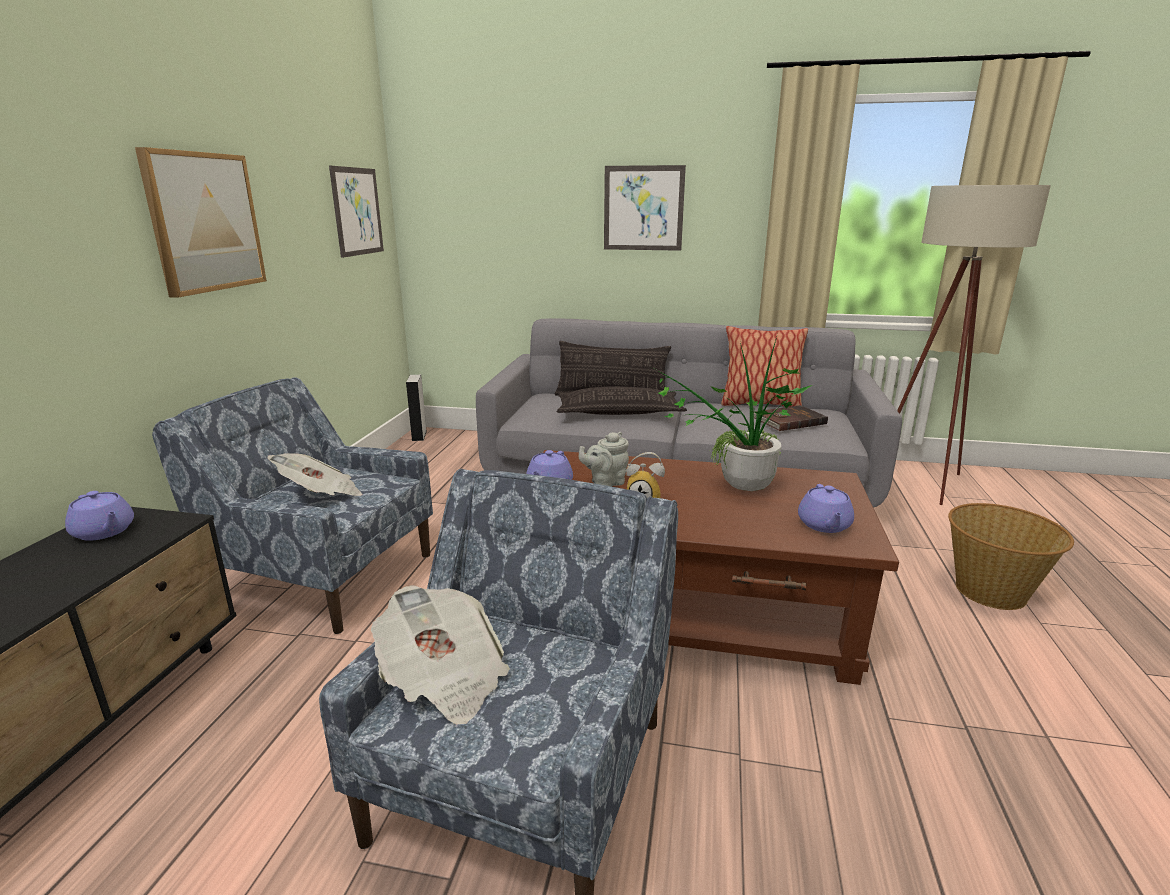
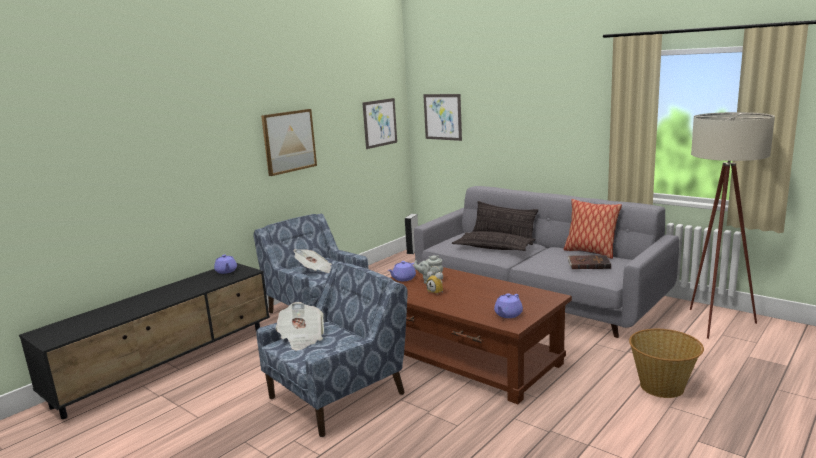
camera: 30 degrees right, 5 degrees down
(643, 208) = (539, 120): picture -> picture (442, 117)
(736, 488) = (490, 293): potted plant -> none

